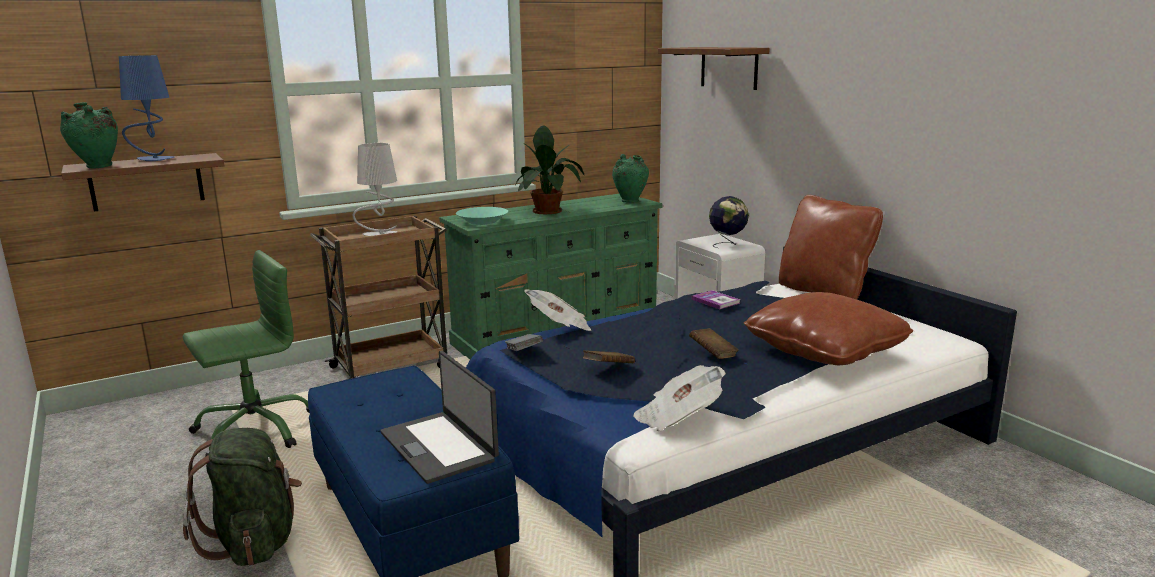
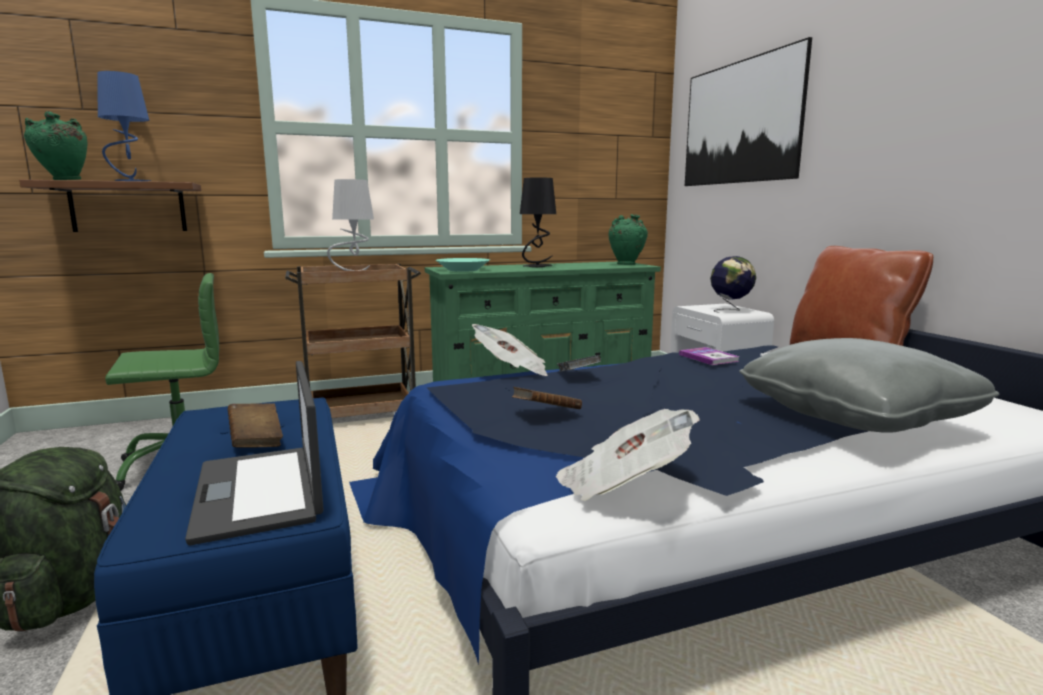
camera: 10 degrees right, 5 degrees down
(524, 352) = (453, 391): grey book -> grey book (577, 376)
(548, 210) = (537, 267): potted plant -> black table lamp
(713, 354) = (694, 408): brown book -> brown book (256, 441)
(729, 67) = (740, 122): brown shelf -> picture
(824, 351) = (856, 416): brown pillow -> grey pillow

